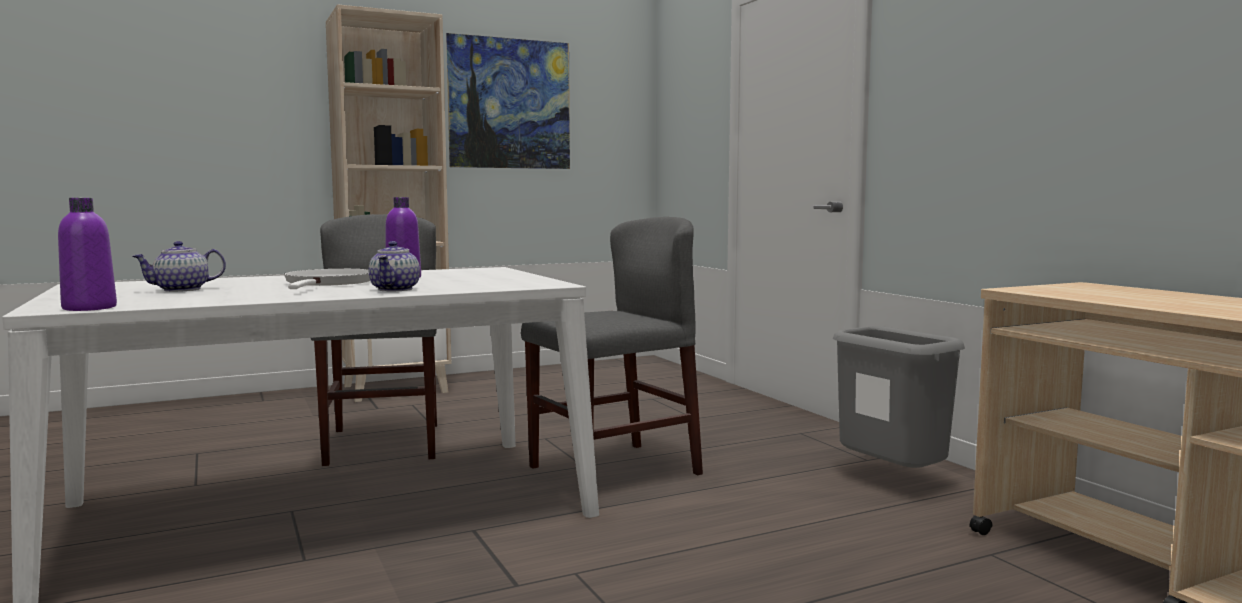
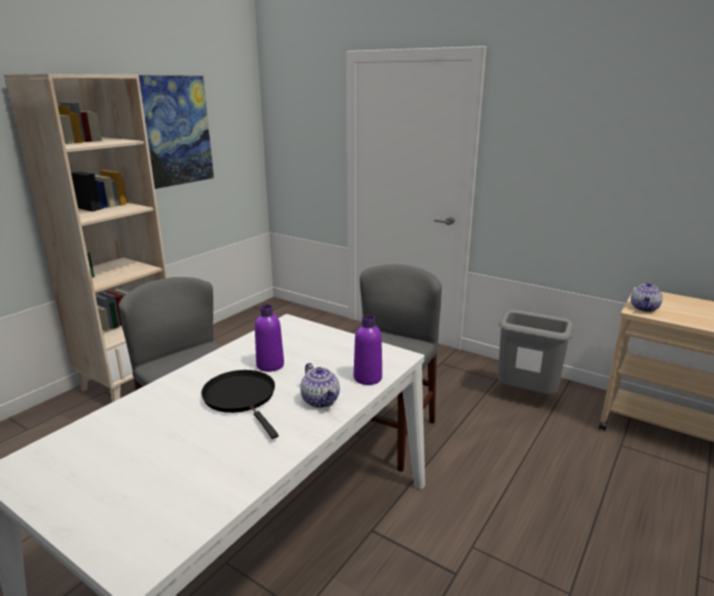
camera: 30 degrees left, 15 degrees up
(89, 308) = (168, 545): purple bottle -> purple bottle (367, 378)
(181, 290) = (146, 456): teapot -> teapot (644, 308)
(329, 283) = (242, 398): white frying pan -> black frying pan

